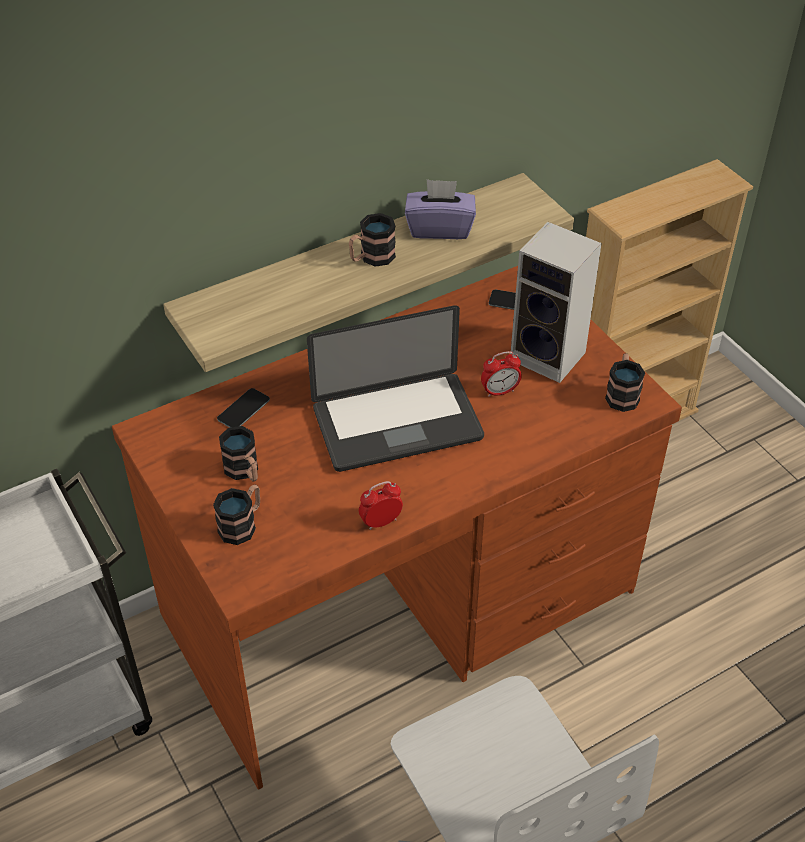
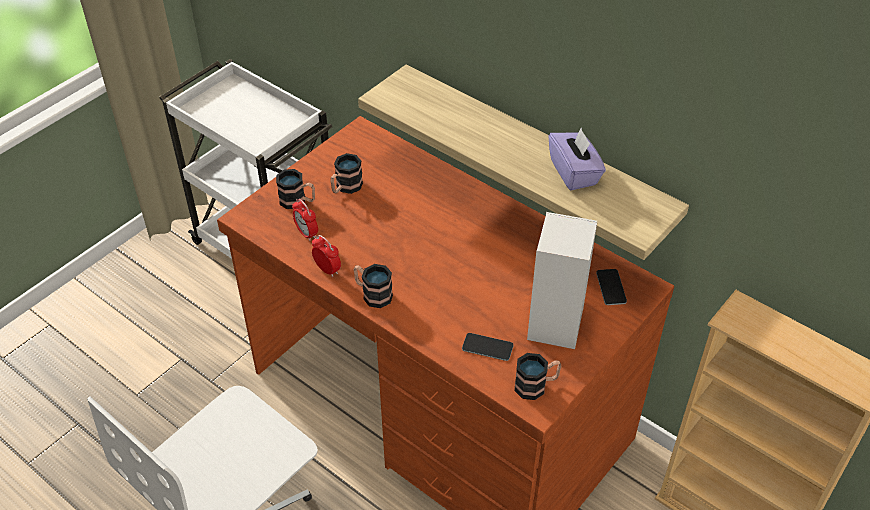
camera: 70 degrees right, 0 degrees up
(243, 409) = (403, 169): phone -> phone (487, 347)
(371, 258) = (513, 145): mug -> mug (372, 294)
(397, 423) = (429, 252): laptop -> none
(499, 391) = (496, 303): alarm clock -> alarm clock (306, 233)

